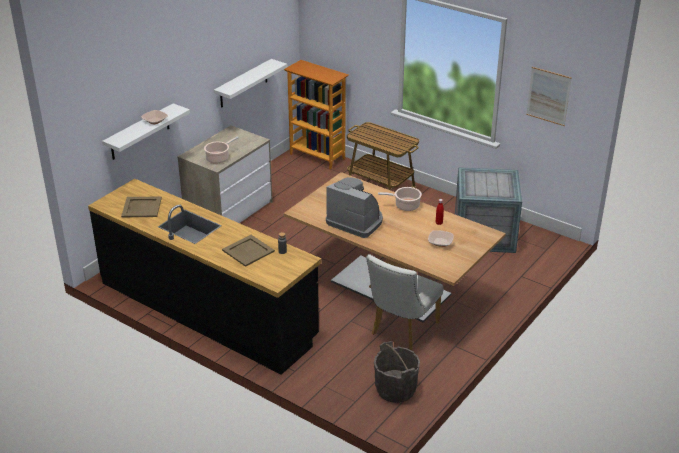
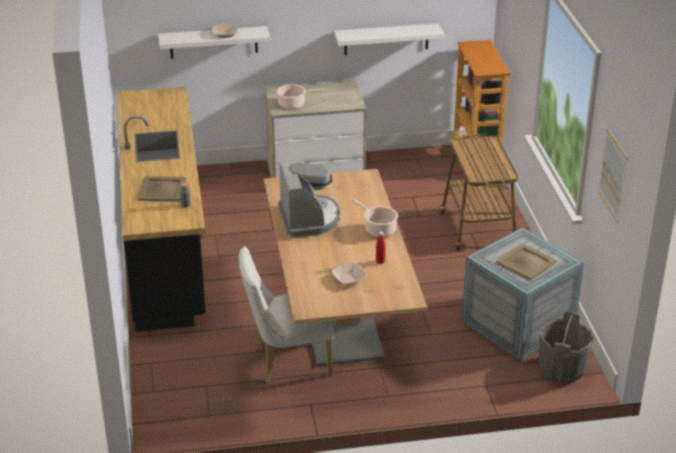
camera: 45 degrees right, 0 degrees up
(142, 207) = (150, 112): beige tray -> beige tray (526, 262)
(396, 389) = (199, 404): grey bucket -> grey bucket (562, 368)

